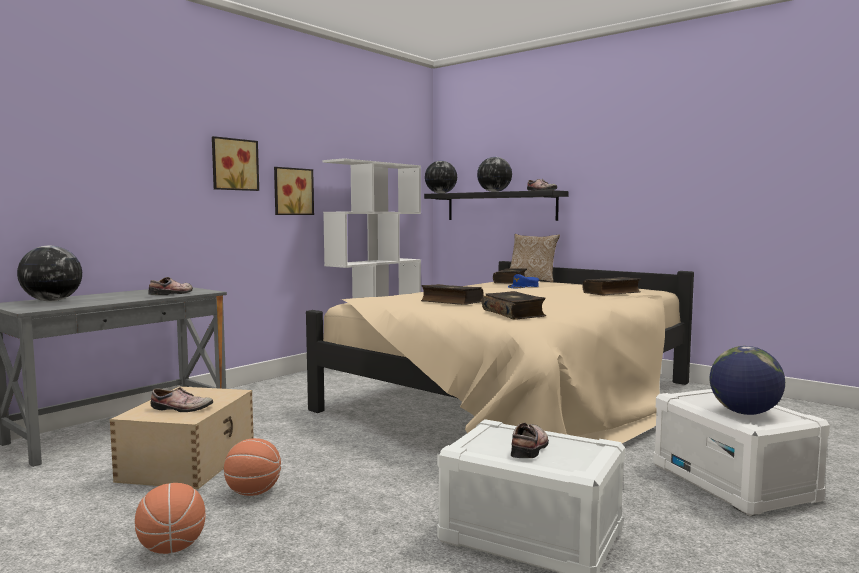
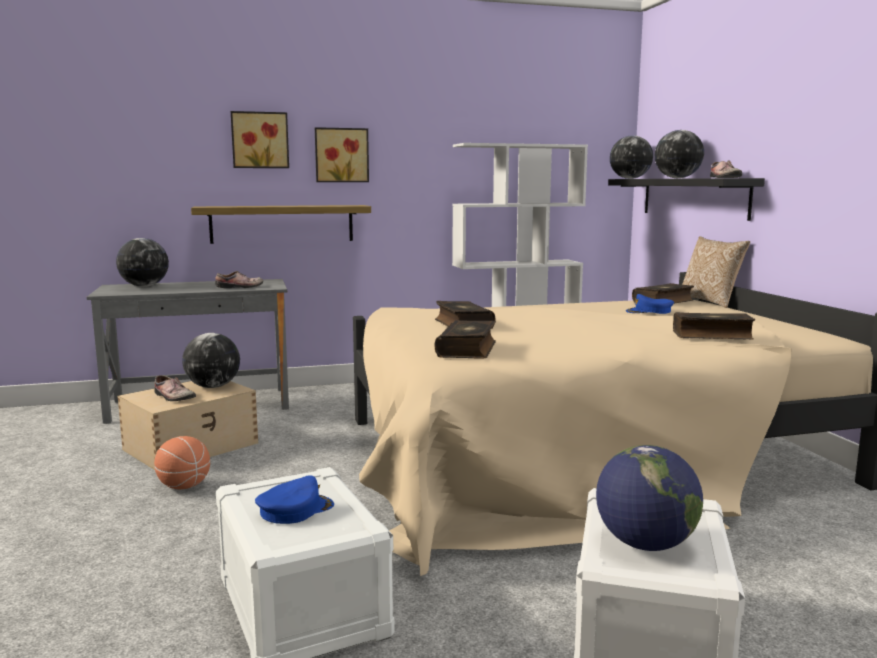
camera: 35 degrees right, 5 degrees up
(172, 548) = (65, 514): basketball -> none
(182, 230) = (282, 224): none -> shelf
(201, 394) = (213, 387): none -> globe
(292, 191) = (414, 181): picture -> picture (260, 140)
(530, 448) = (295, 509): shoe -> blue cap

